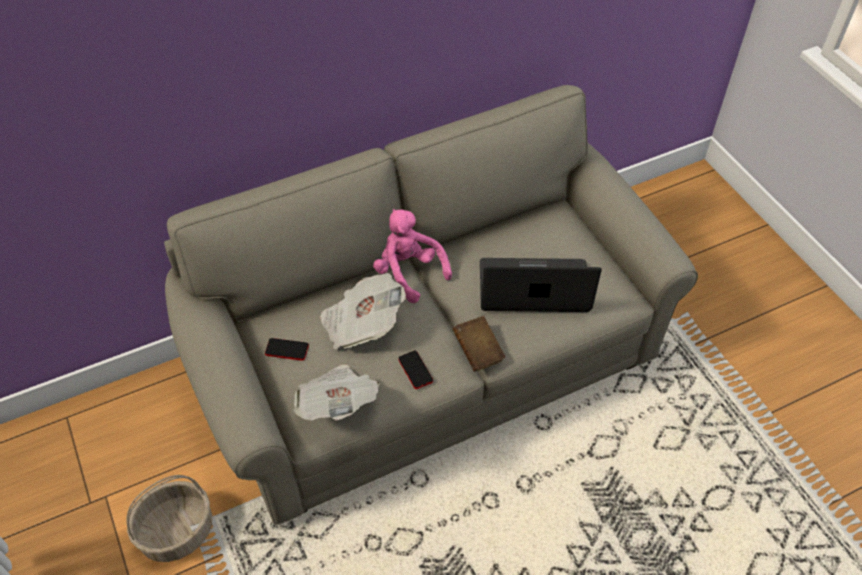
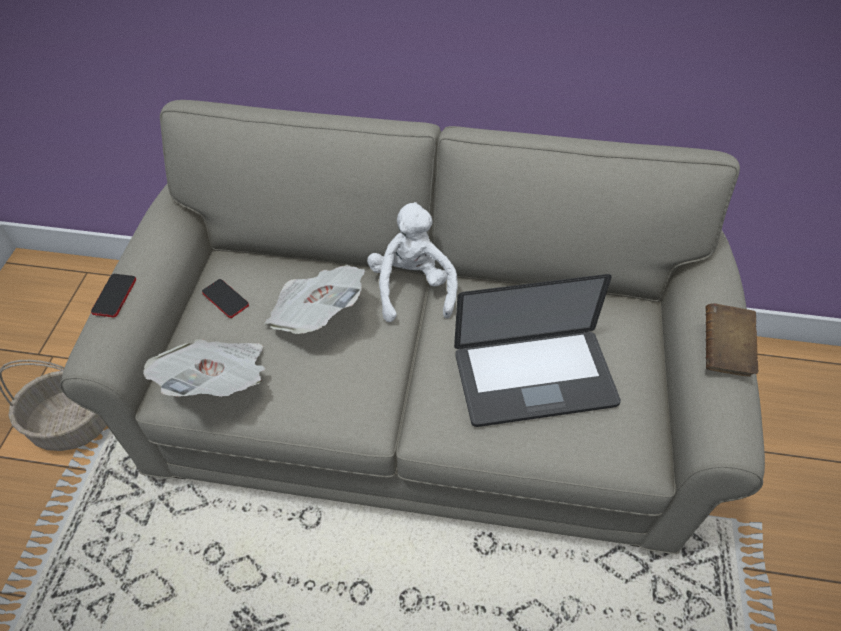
camera: 35 degrees right, 0 degrees up
(408, 272) = (412, 288): pink plush toy -> white plush toy
(415, 370) = (325, 394): phone -> phone (114, 296)
(478, 351) = (410, 414): brown book -> brown book (724, 350)
(534, 287) = (534, 379): laptop -> laptop turned 135 degrees clockwise

